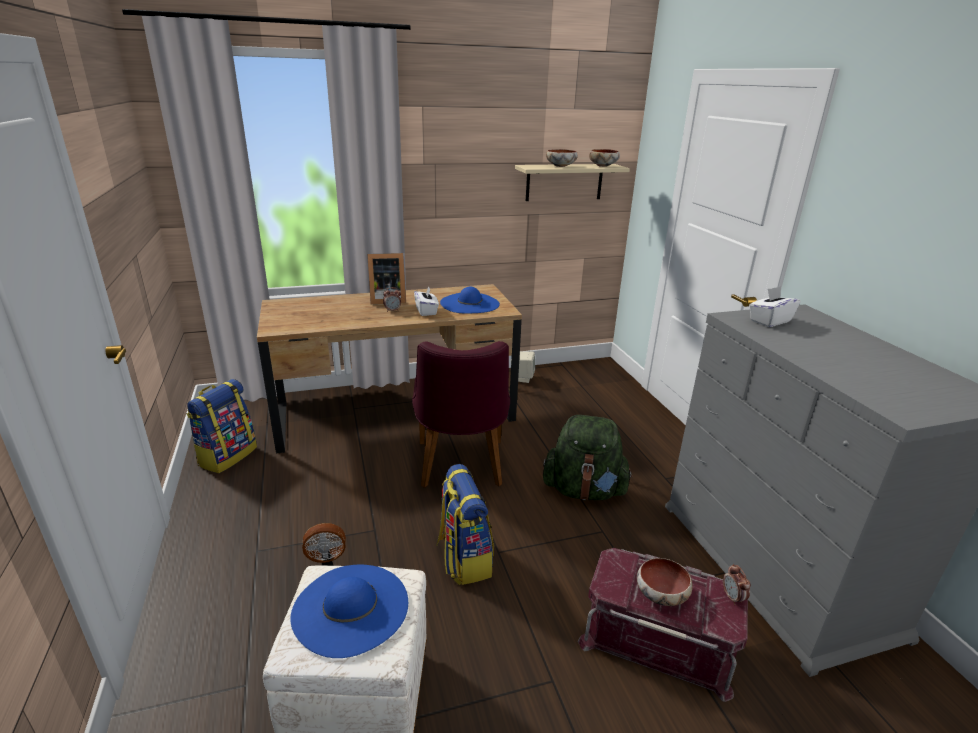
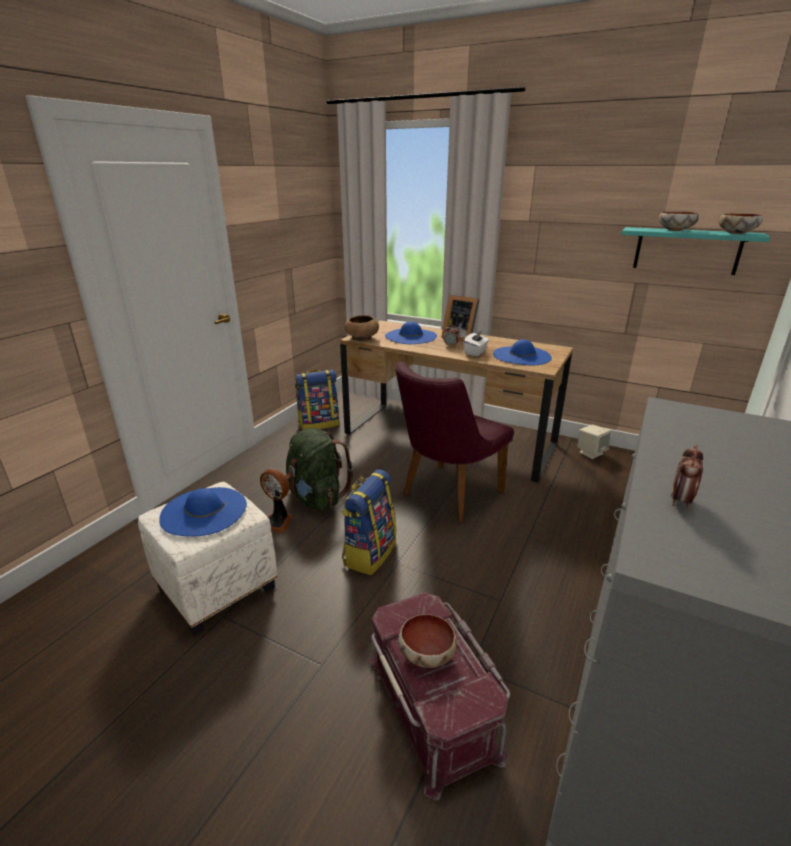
camera: 45 degrees right, 0 degrees up
(282, 328) = (361, 338): none -> brown bowl
(334, 311) = (410, 336): none -> blue hat
(564, 182) = (686, 250): beige shelf -> turquoise shelf
(584, 490) = (527, 562): green backpack -> green backpack (316, 498)
(732, 598) = (484, 703): alarm clock -> alarm clock (680, 501)
(769, 321) = (718, 425): white tissue box -> none

